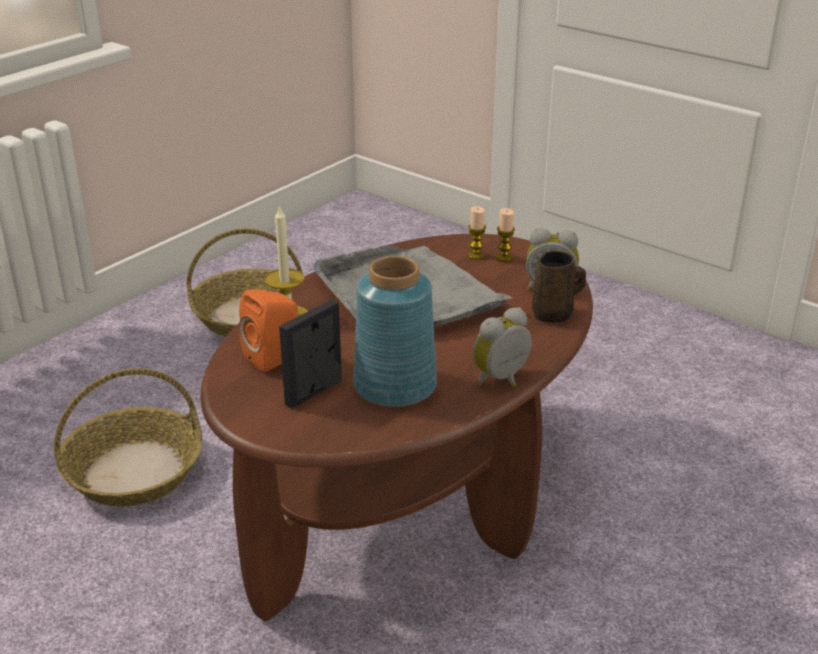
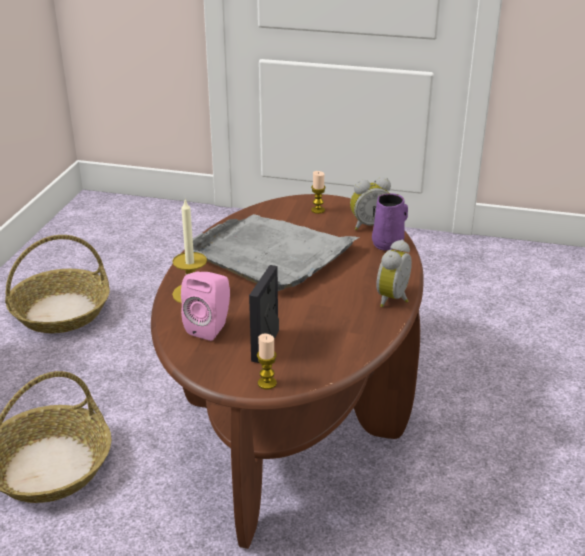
camera: 25 degrees left, 0 degrees up
(275, 358) = (210, 327): orange speaker -> pink speaker
(393, 386) = (321, 324): blue vase -> none
(476, 255) = (296, 213): candle -> candle (267, 383)
(554, 314) = (389, 243): brown mug -> purple mug

